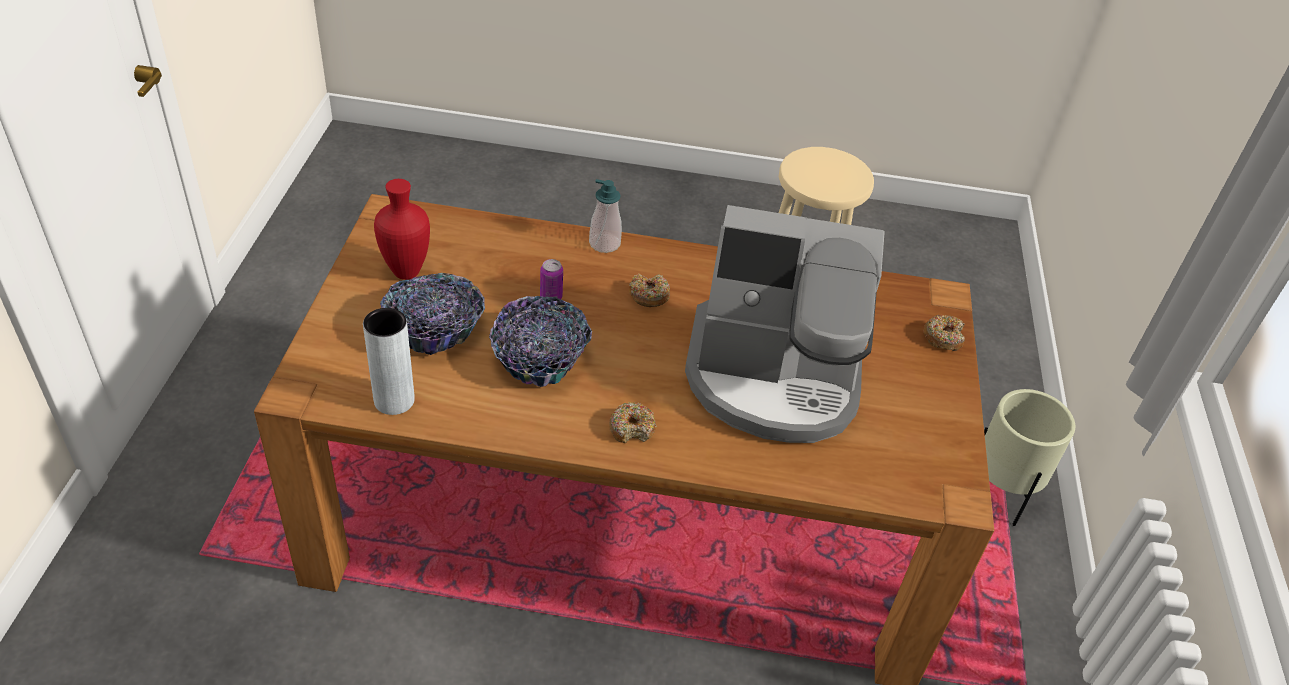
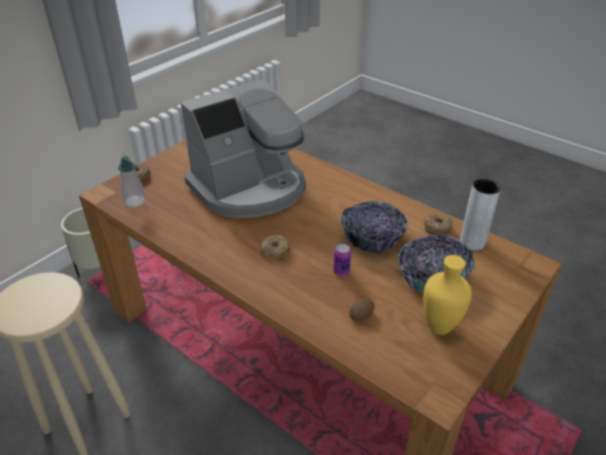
camera: 145 degrees left, 5 degrees down
(408, 271) = (438, 327): red vase -> yellow vase
(499, 257) = (360, 315): none -> potato
(604, 243) = (273, 299): soap dispenser -> soap dispenser (134, 201)
(632, 428) = (345, 190): donut -> donut (437, 228)
(773, 378) = (250, 188): coffee machine -> coffee machine turned 105 degrees clockwise

